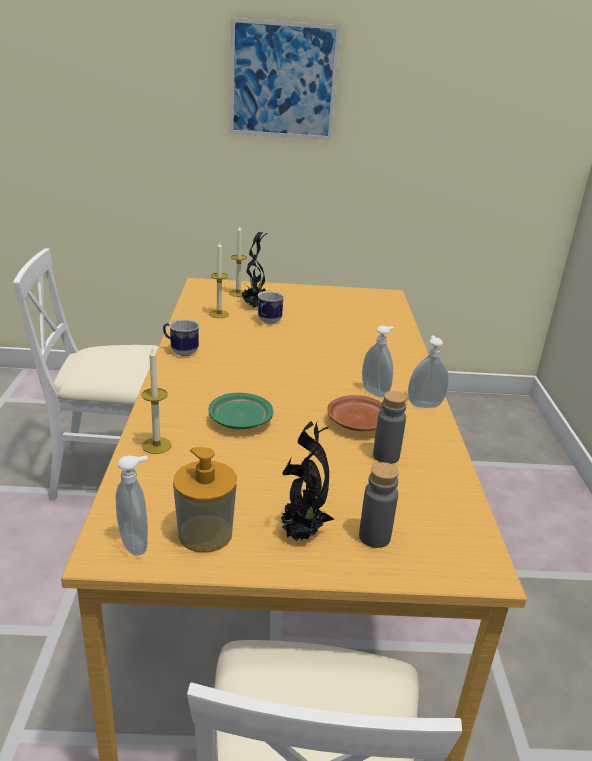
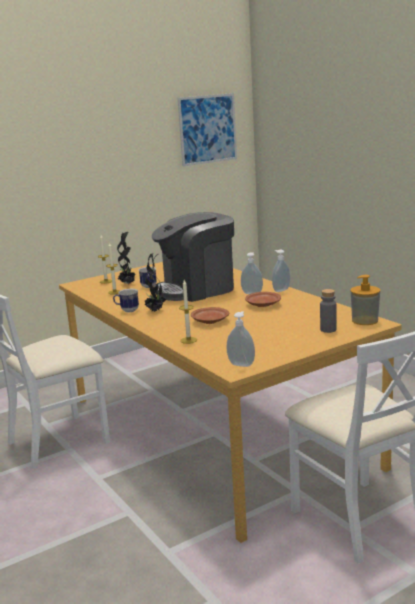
camera: 30 degrees left, 10 degrees down
(205, 533) = (263, 352): soap dispenser -> soap dispenser (364, 320)
(239, 420) = (209, 321): green plate -> brown plate
(283, 81) = (69, 141): picture -> picture (207, 129)
(301, 535) = (301, 339): potted plant -> potted plant (155, 311)
(315, 351) = (196, 289): none -> coffee machine
(386, 456) = (293, 309): grey bottle -> none

